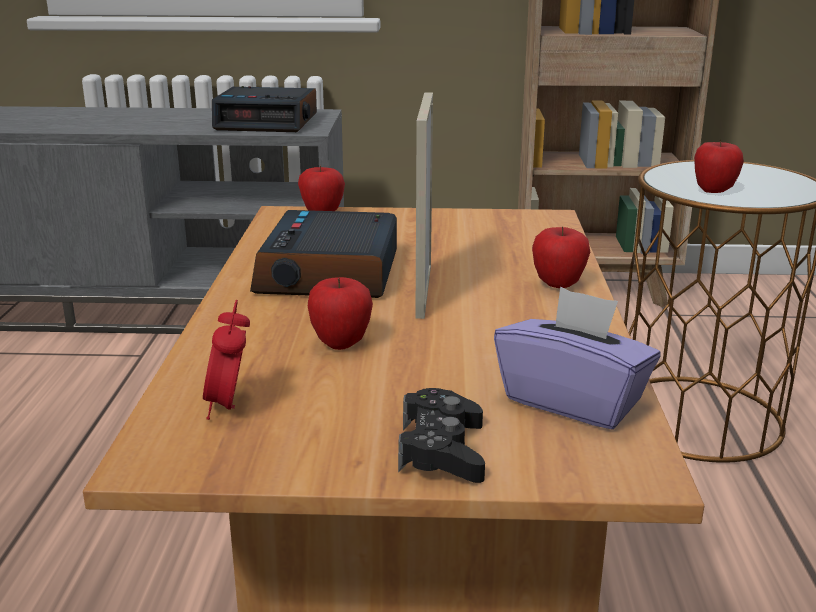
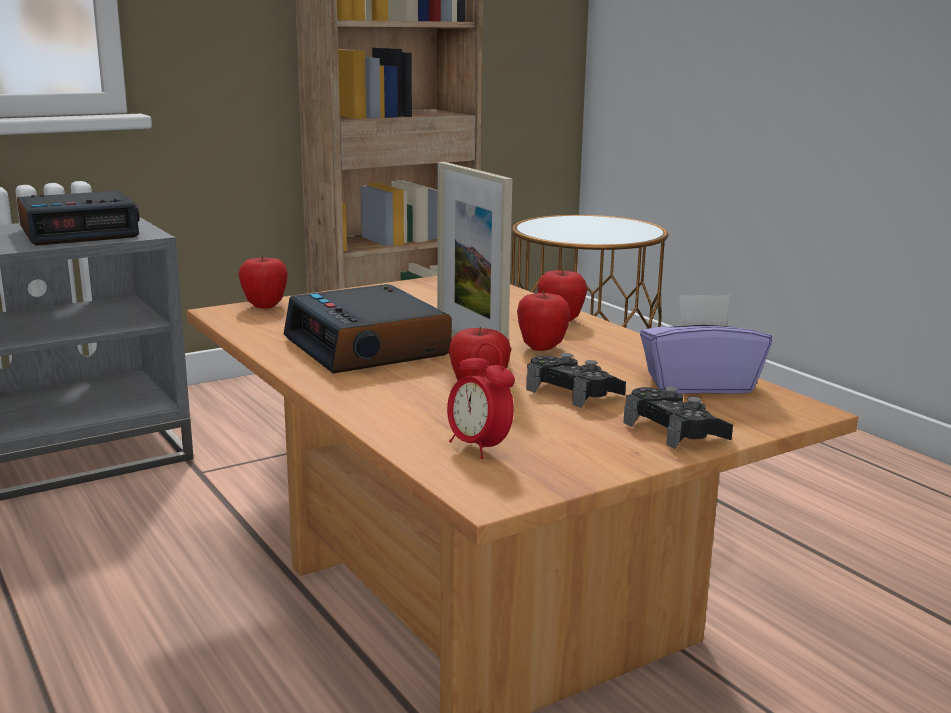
camera: 35 degrees left, 5 degrees down
(422, 372) = (573, 392): none -> black game controller
(714, 191) = (590, 236): apple -> apple (542, 348)

